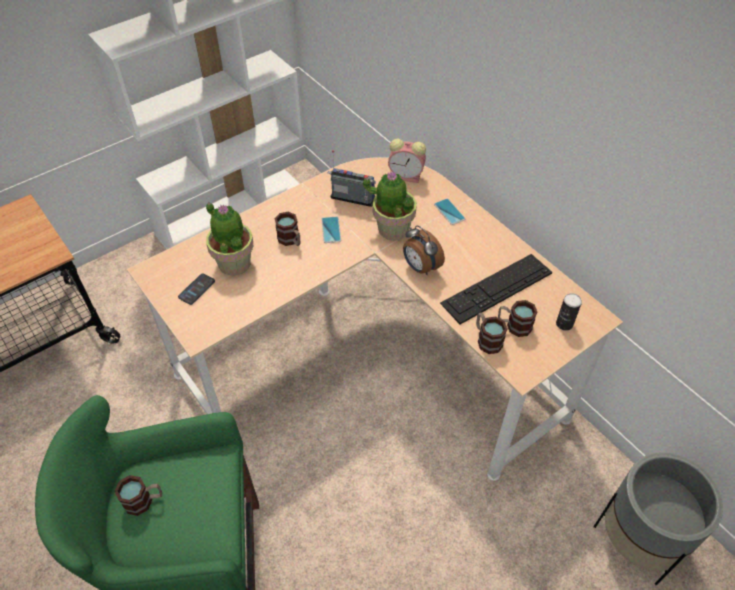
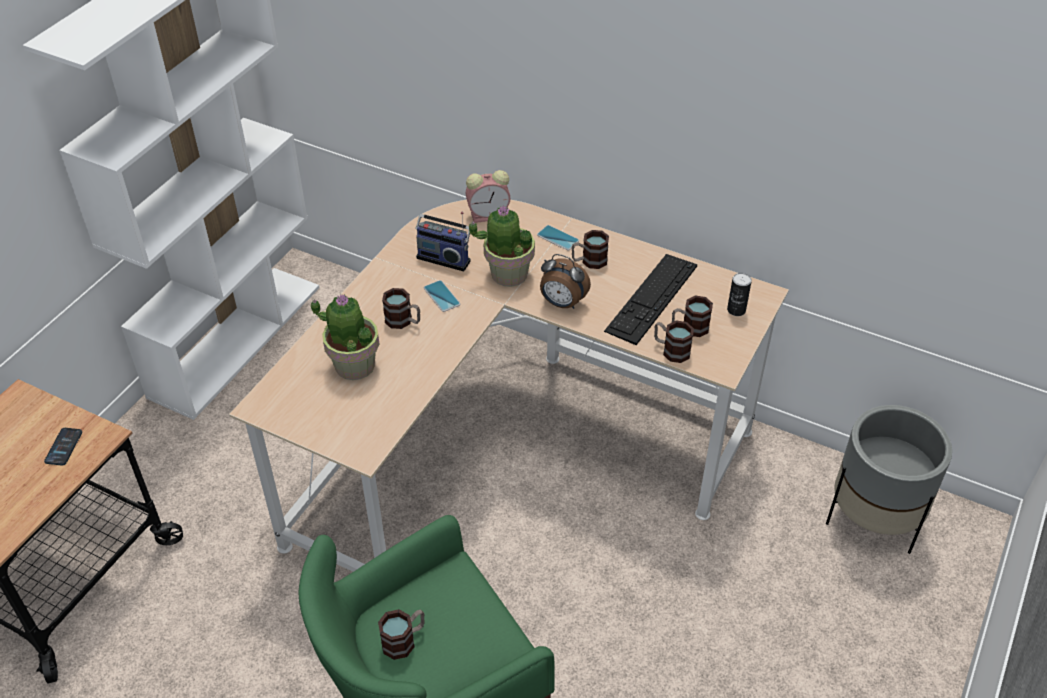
camera: 25 degrees left, 5 degrees down
(196, 289) = (330, 406): phone -> phone (63, 447)
(352, 200) = (444, 258): radio -> radio turned 150 degrees counterclockwise
(463, 239) = (589, 261): none -> mug

